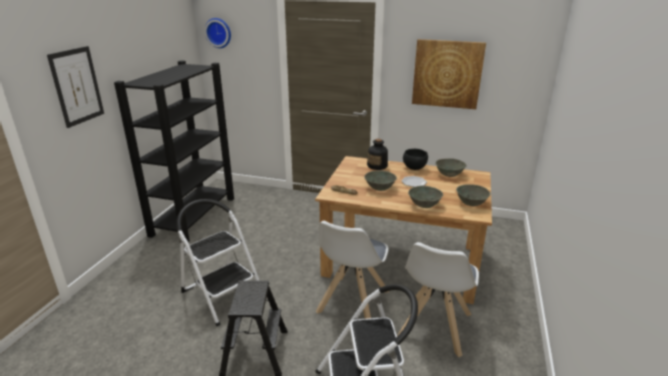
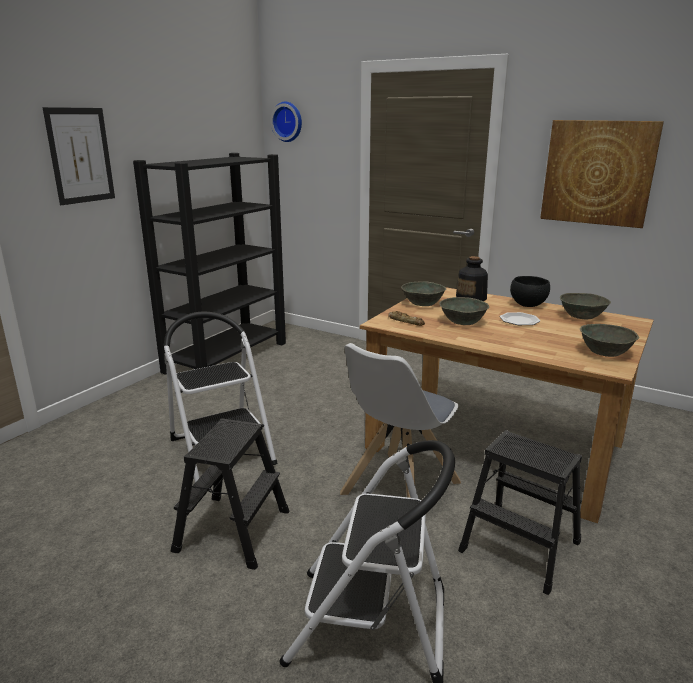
camera: 15 degrees right, 5 degrees down
(424, 204) = (524, 347): grey bowl -> grey bowl (423, 303)
(434, 327) = (519, 545): chair -> black step ladder

